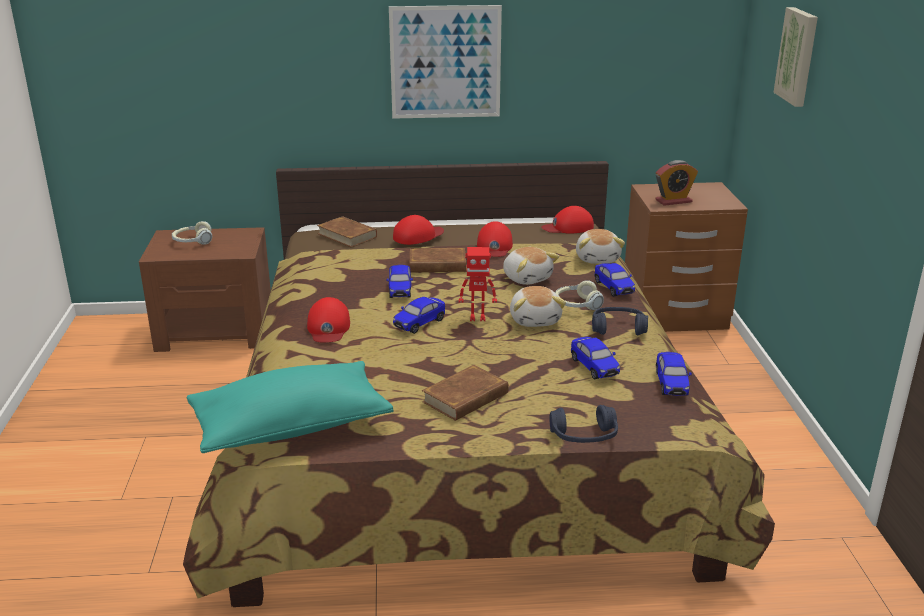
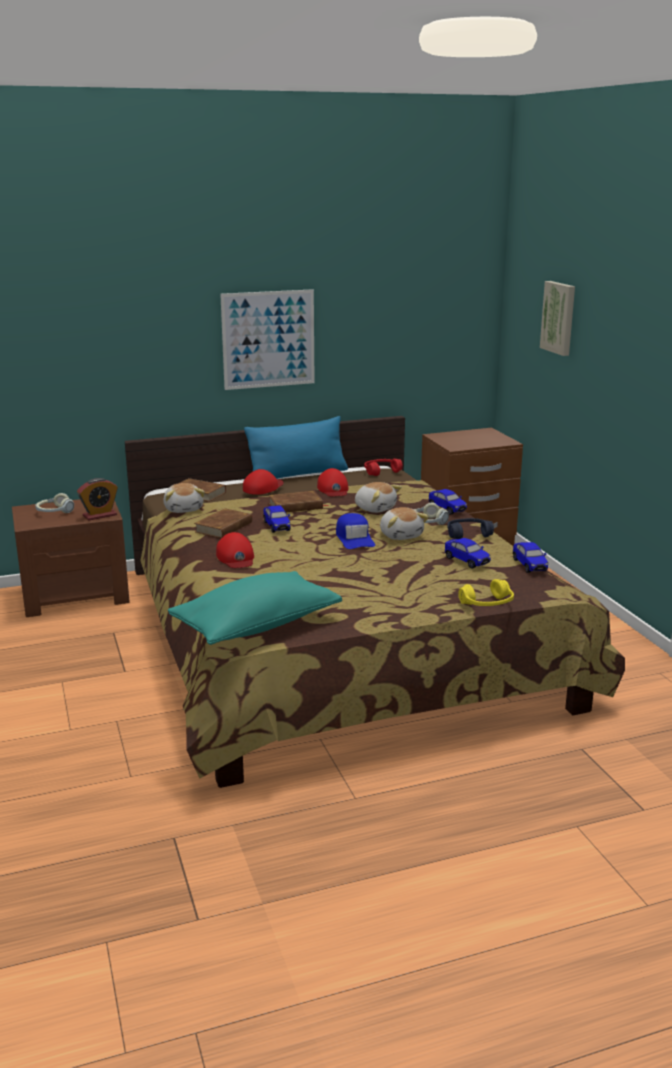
camera: 15 degrees left, 5 degrees down
(419, 323) = (310, 547): toy car -> none
(466, 397) = (382, 591): brown book -> brown book (224, 527)
(471, 221) = (297, 474): none -> blue pillow
(477, 318) = (354, 538): toy robot -> blue cap
(568, 227) = (381, 472): red cap -> red headphones
(584, 436) = (487, 604): blue headphones -> yellow headphones
(598, 258) = (421, 490): plush toy -> plush toy (184, 509)
(673, 201) = (463, 443): alarm clock -> alarm clock (99, 515)

